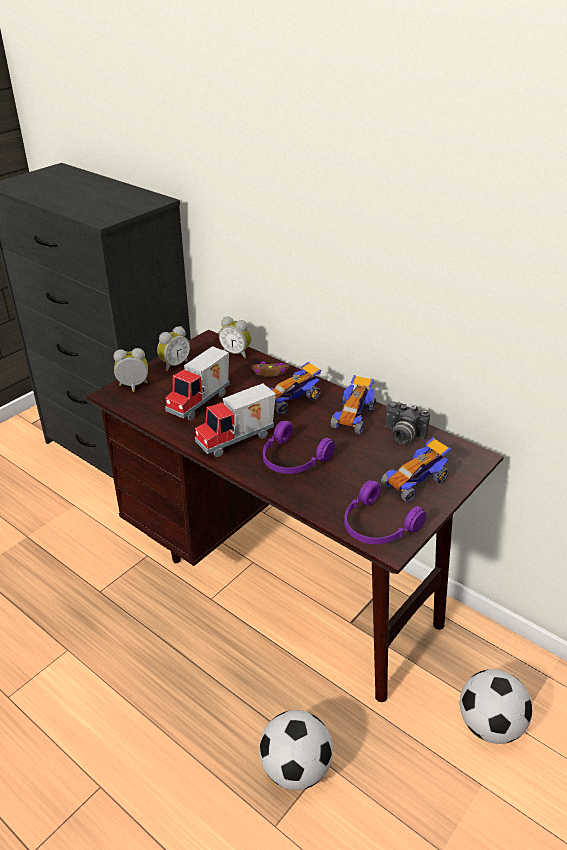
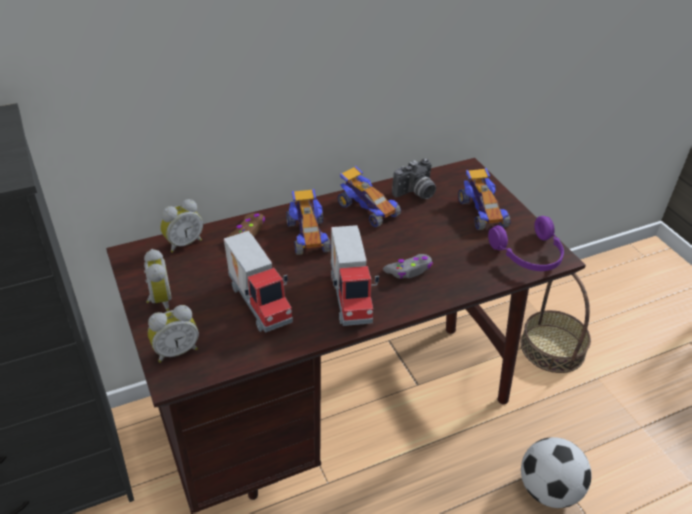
camera: 65 degrees left, 5 degrees up
(133, 387) = (176, 351): alarm clock -> alarm clock turned 135 degrees counterclockwise
(292, 460) = (409, 270): purple headphones -> grey game controller
(489, 725) = (552, 348): football -> basket

